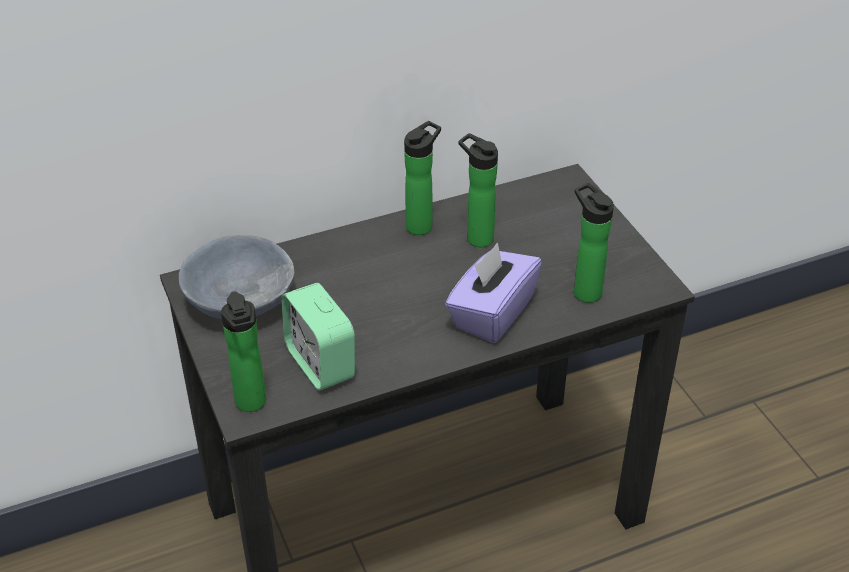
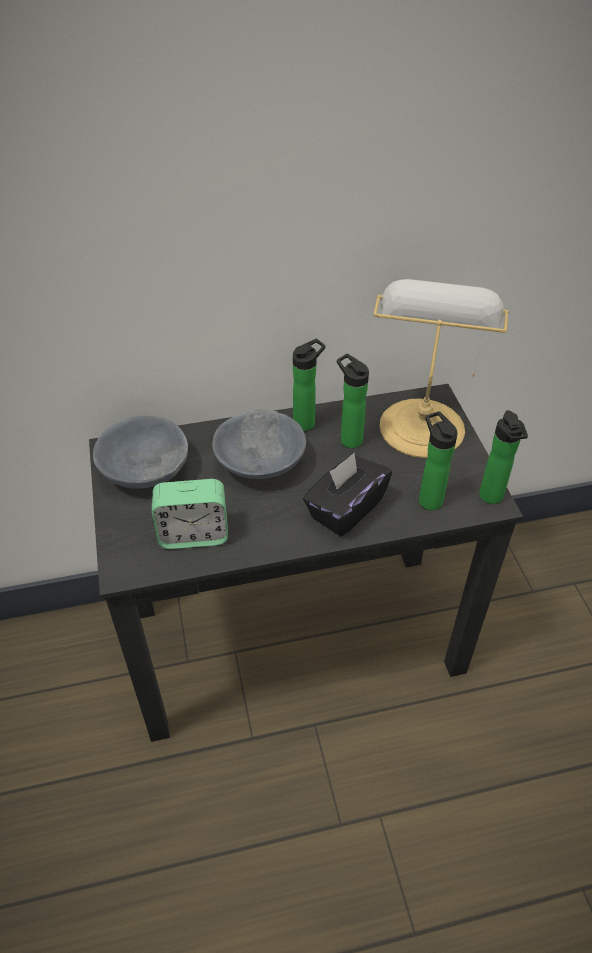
camera: 10 degrees right, 5 degrees up
(252, 405) = (129, 564): bottle -> bottle (492, 498)
(320, 363) = (193, 534): alarm clock -> alarm clock turned 75 degrees counterclockwise
(377, 275) = (259, 462): none -> grey bowl
(492, 313) = (345, 509): purple tissue box -> black tissue box
(558, 211) = (421, 424): none -> table lamp

